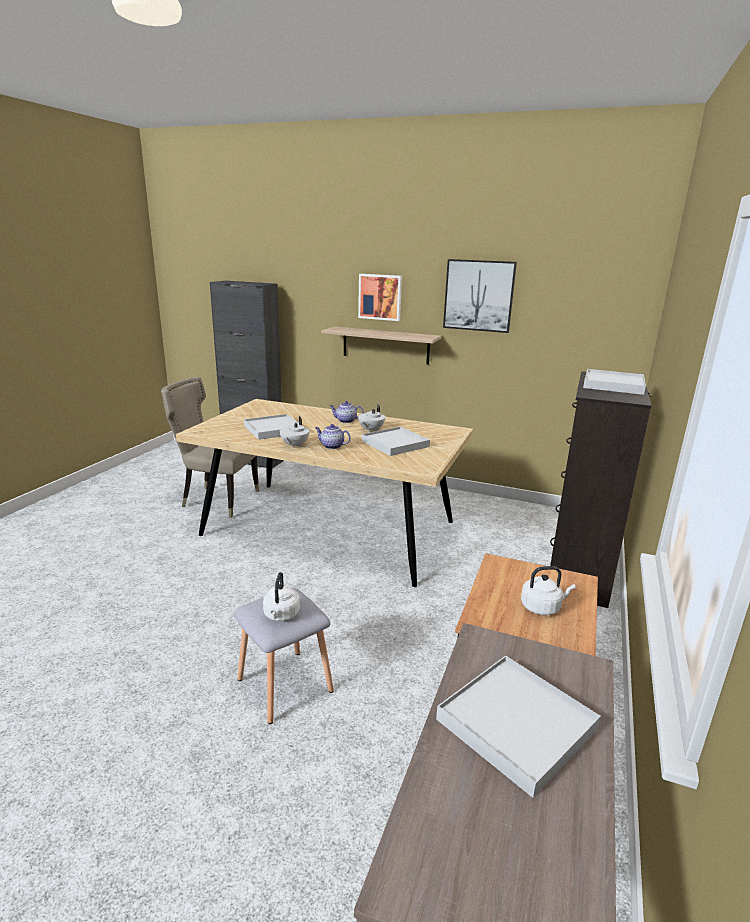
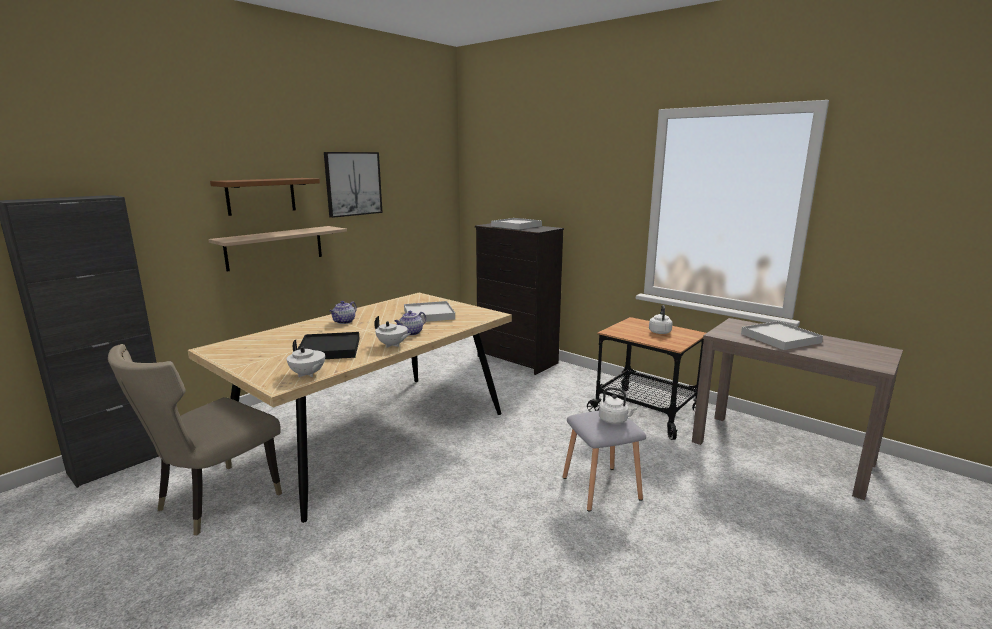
camera: 70 degrees left, 5 degrees down
(273, 429) = (329, 349): white tray -> black tray
(370, 430) = (384, 317): white teapot -> white teapot (307, 374)
(380, 297) = (261, 196): picture -> brown shelf

